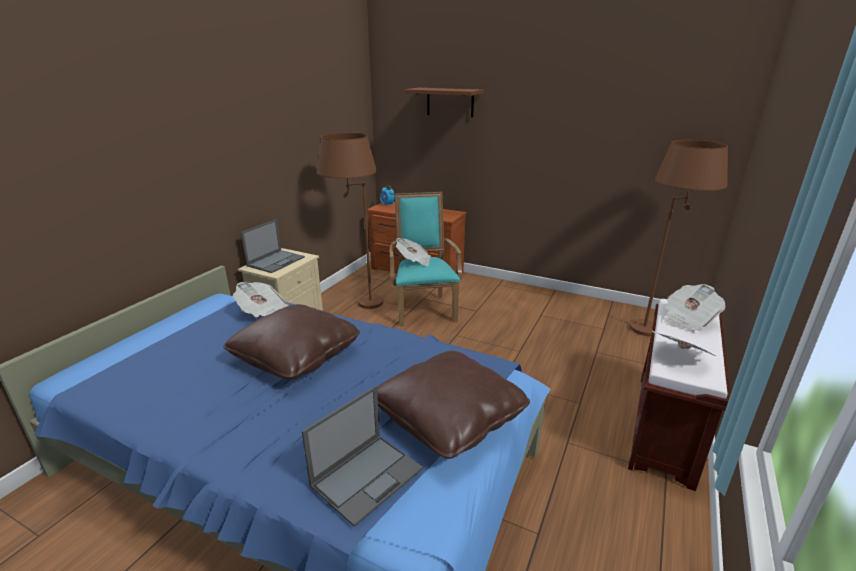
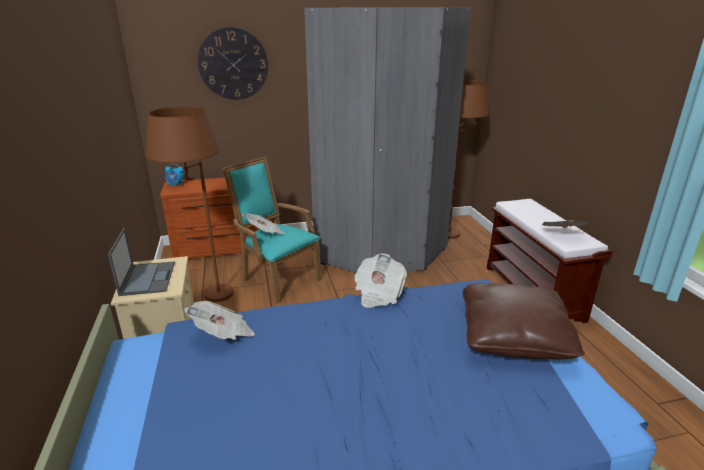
camera: 40 degrees left, 0 degrees up
(296, 356) = (331, 354): brown pillow -> none
(368, 476) = (542, 404): laptop -> none
(450, 102) = (233, 64): brown shelf -> wall clock
(543, 320) = (382, 252): none -> grey wardrobe
(687, 320) = (530, 210): newspaper -> newspaper (378, 293)

